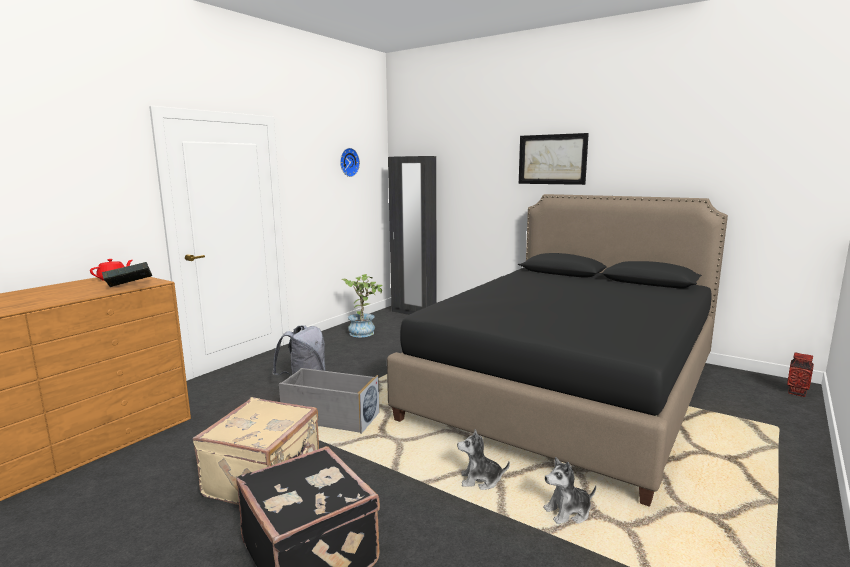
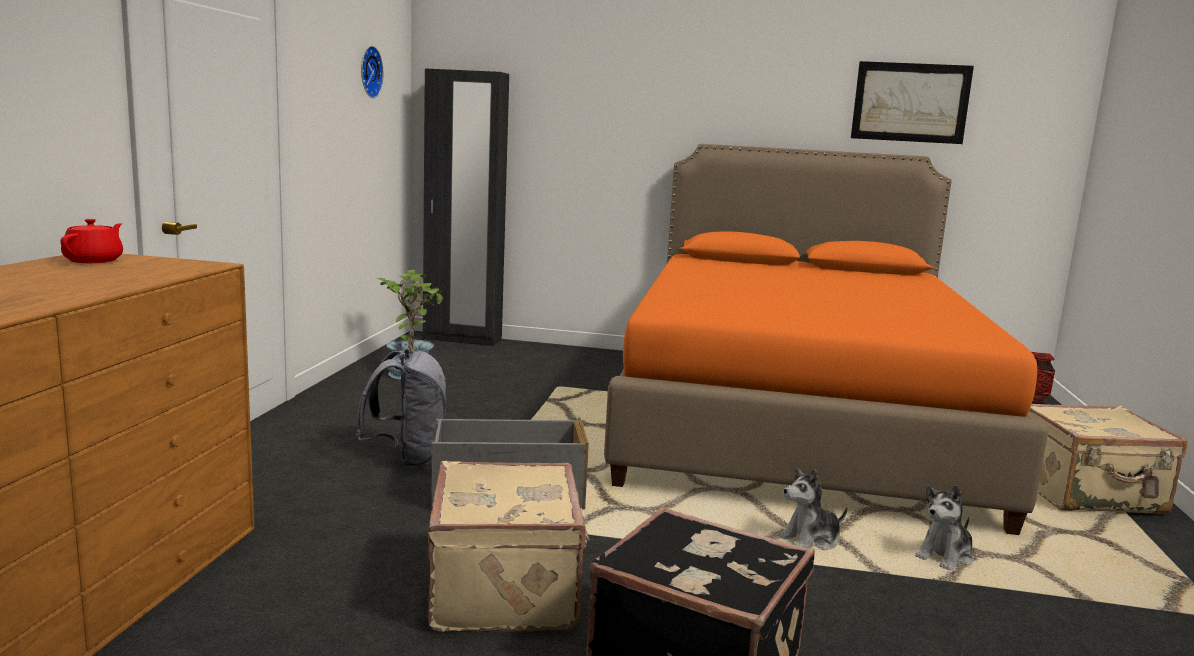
camera: 25 degrees left, 0 degrees up
(129, 287) = (176, 272): book -> none
(552, 159) = (710, 91): picture -> picture (910, 102)
(567, 389) = (794, 422): black bed -> orange bed
(757, 482) = (1087, 495): none -> beige suitcase

